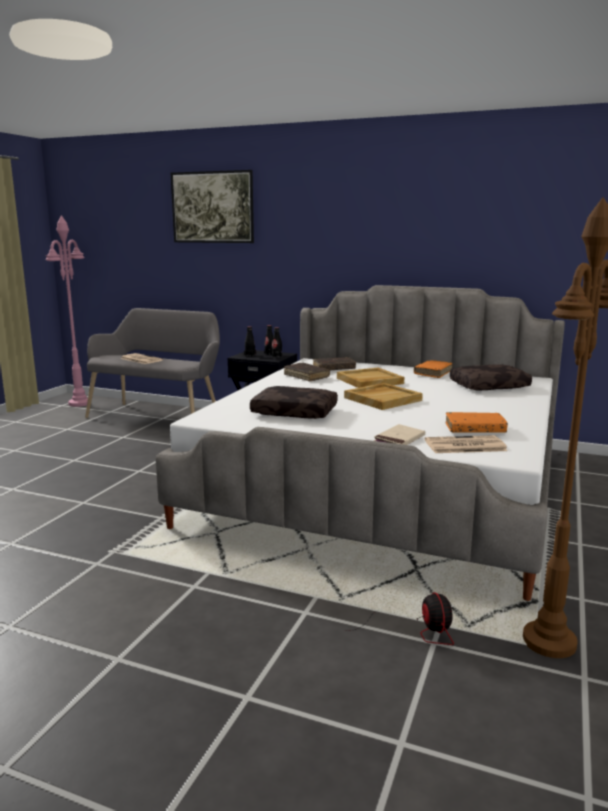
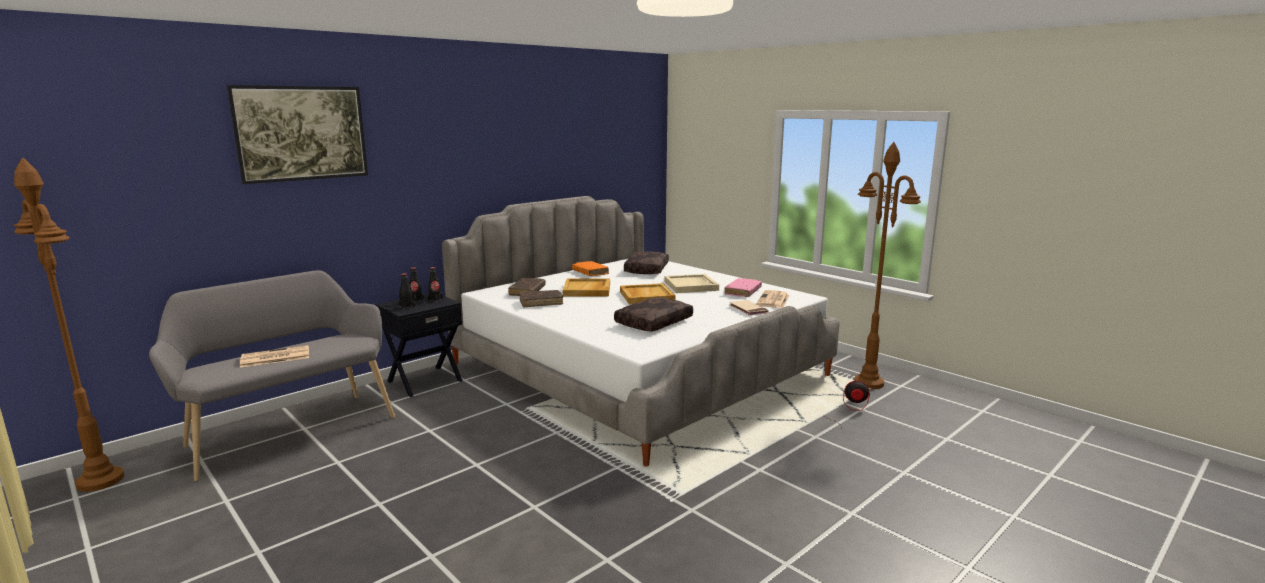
camera: 65 degrees left, 0 degrees up
(80, 403) = (100, 480): pink floor lamp -> brown floor lamp
(457, 408) = (691, 286): none -> beige tray
(475, 429) = (743, 292): orange book -> pink book

